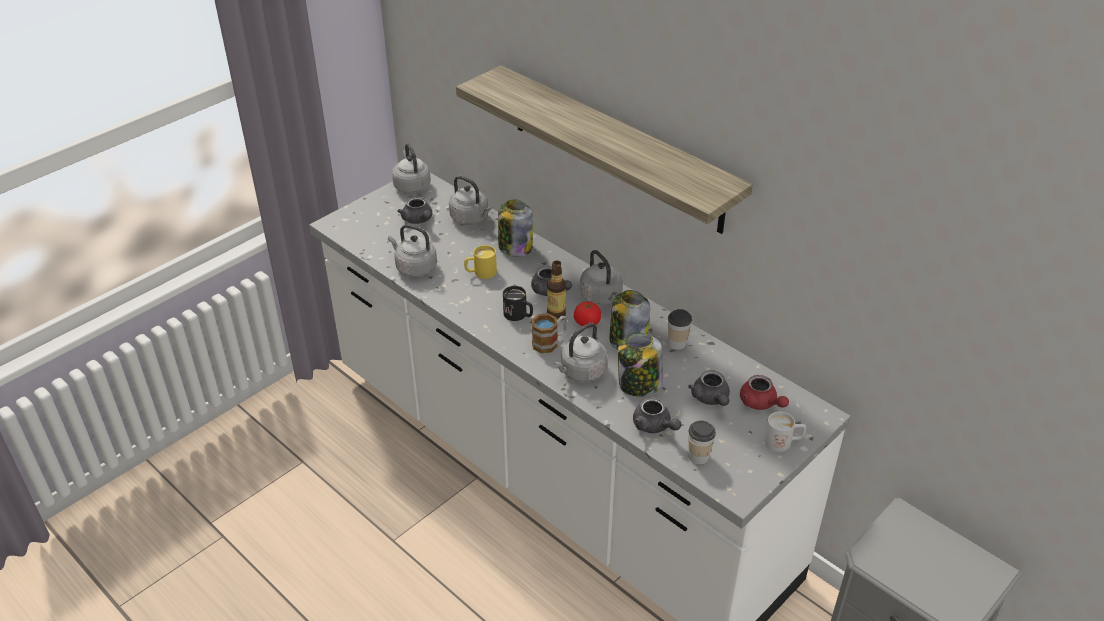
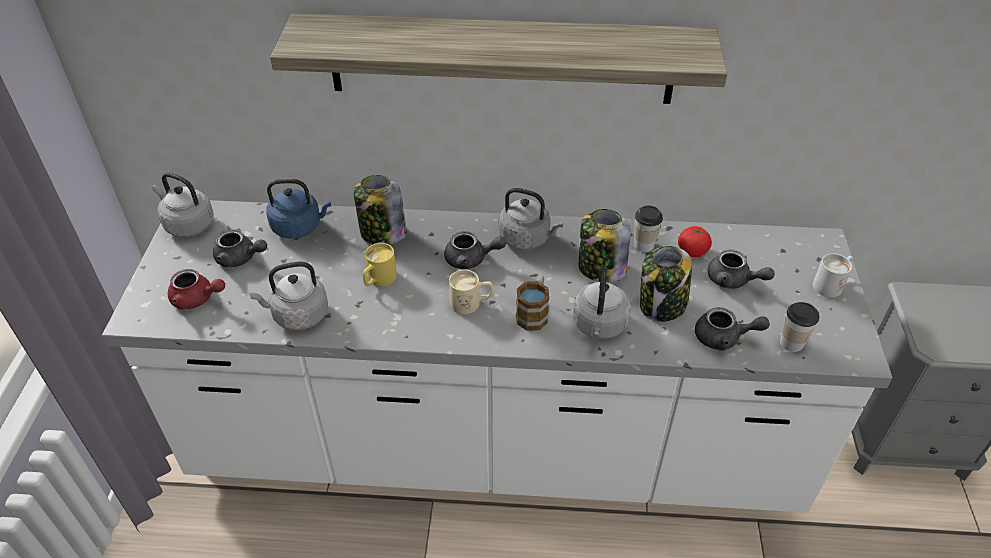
camera: 40 degrees left, 5 degrees up
(471, 218) = (299, 227): grey kettle -> blue kettle
(519, 316) = (471, 303): black mug -> beige mug
(556, 316) = (507, 282): bottle -> none
(587, 323) = (544, 272): tomato -> tomato (692, 251)
(760, 403) = (773, 260): red teapot -> red teapot (197, 299)

